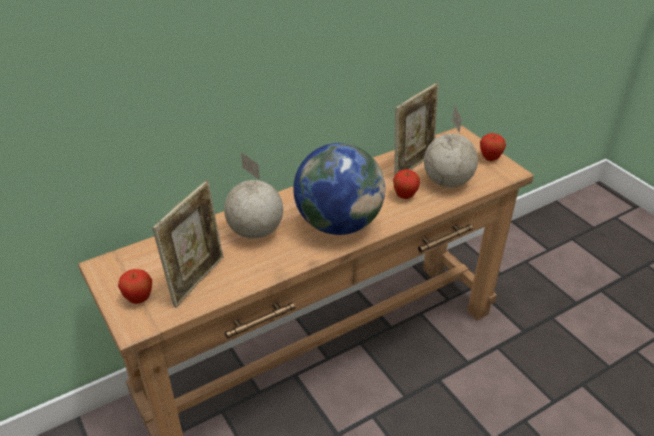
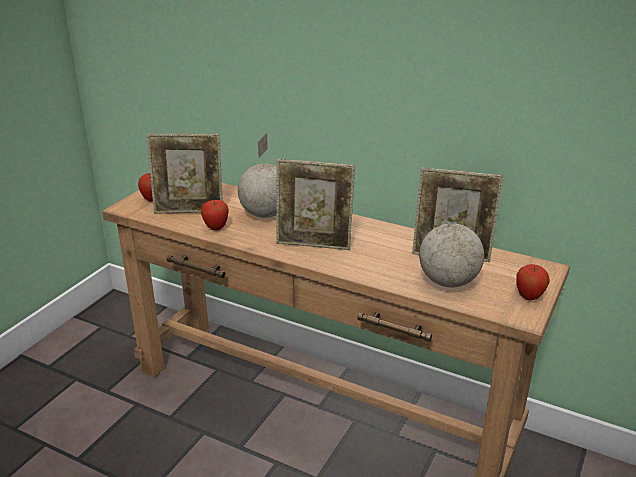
camera: 60 degrees right, 10 degrees down
(338, 223) = (314, 245): globe -> picture frame
(404, 196) = (394, 265): apple -> apple (216, 228)

